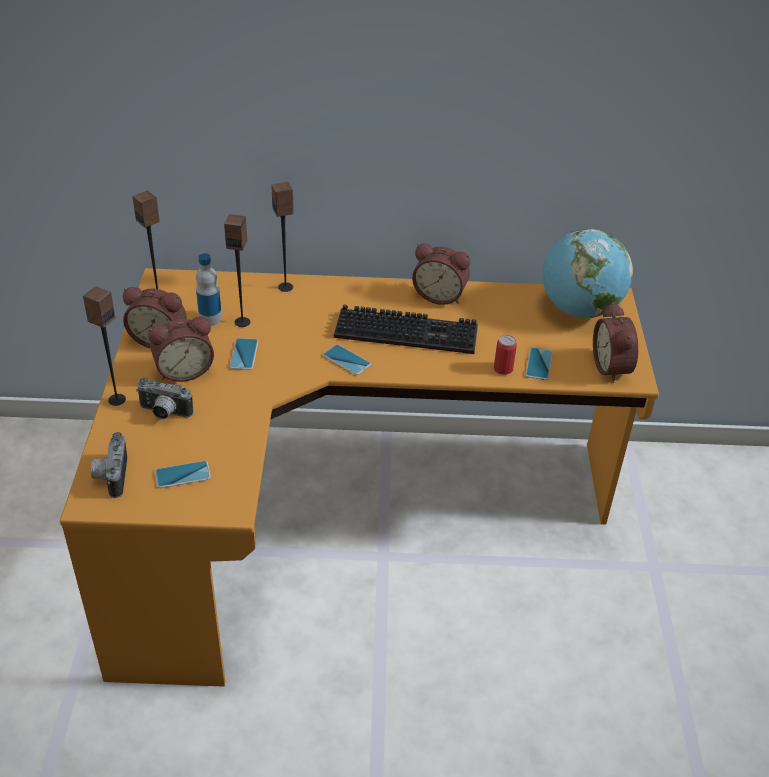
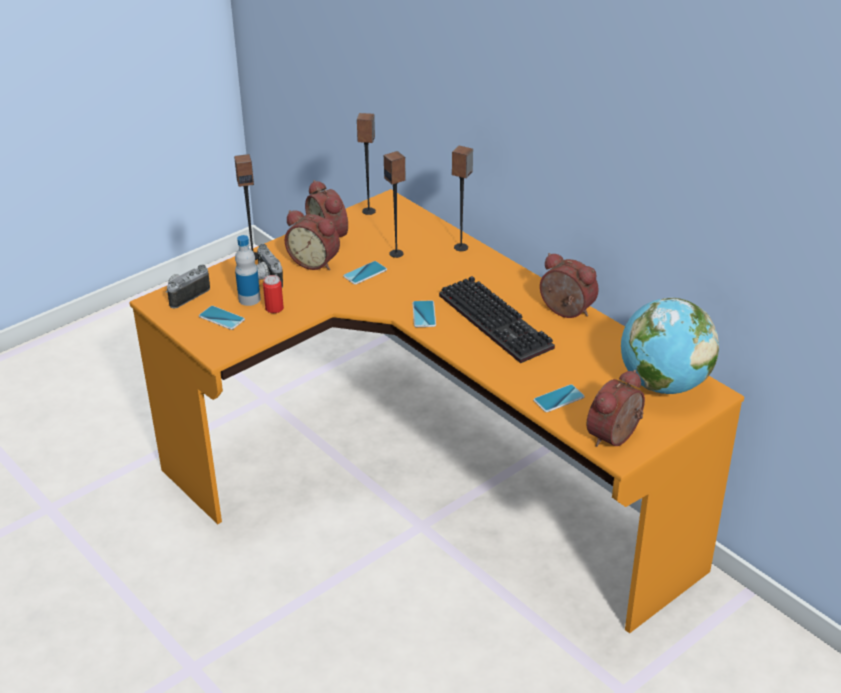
camera: 50 degrees right, 5 degrees down
(210, 318) = (380, 240): bottle -> bottle (249, 299)
(440, 295) = (565, 312): alarm clock -> alarm clock turned 150 degrees clockwise
(503, 369) = (525, 385): can -> can (274, 308)

